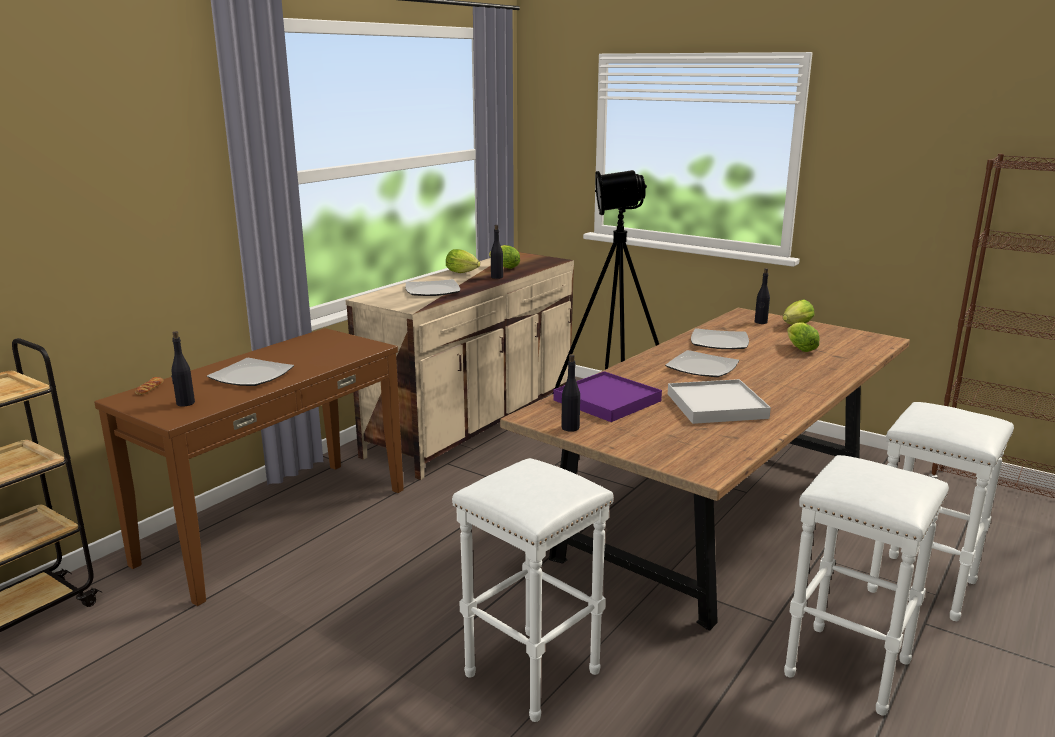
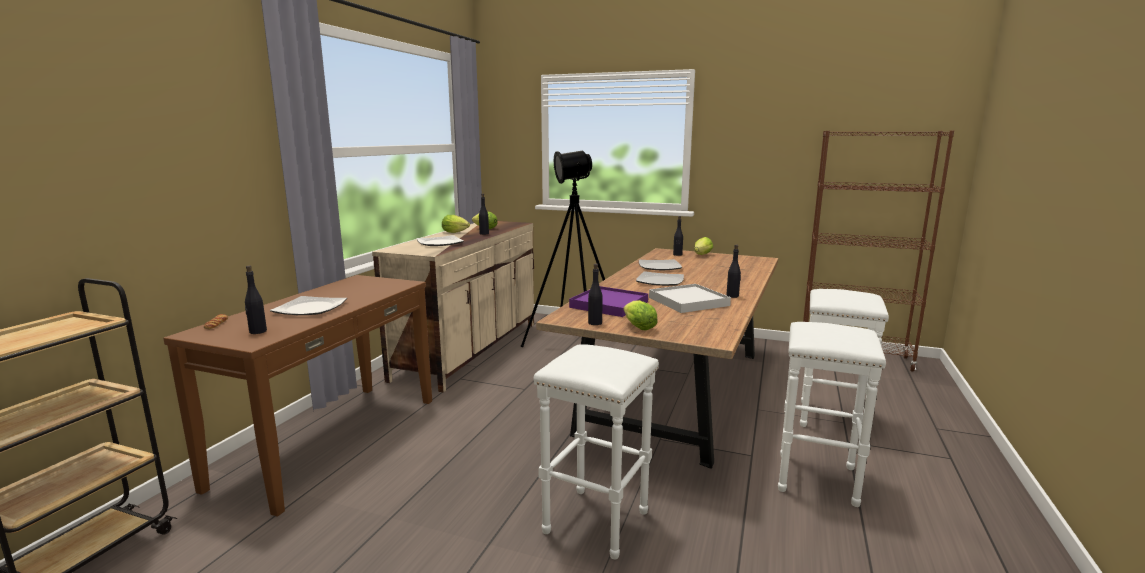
camera: 15 degrees left, 5 degrees down
(786, 402) = (732, 296): none -> black bottle
(799, 348) = (714, 266): lettuce -> lettuce (637, 327)

